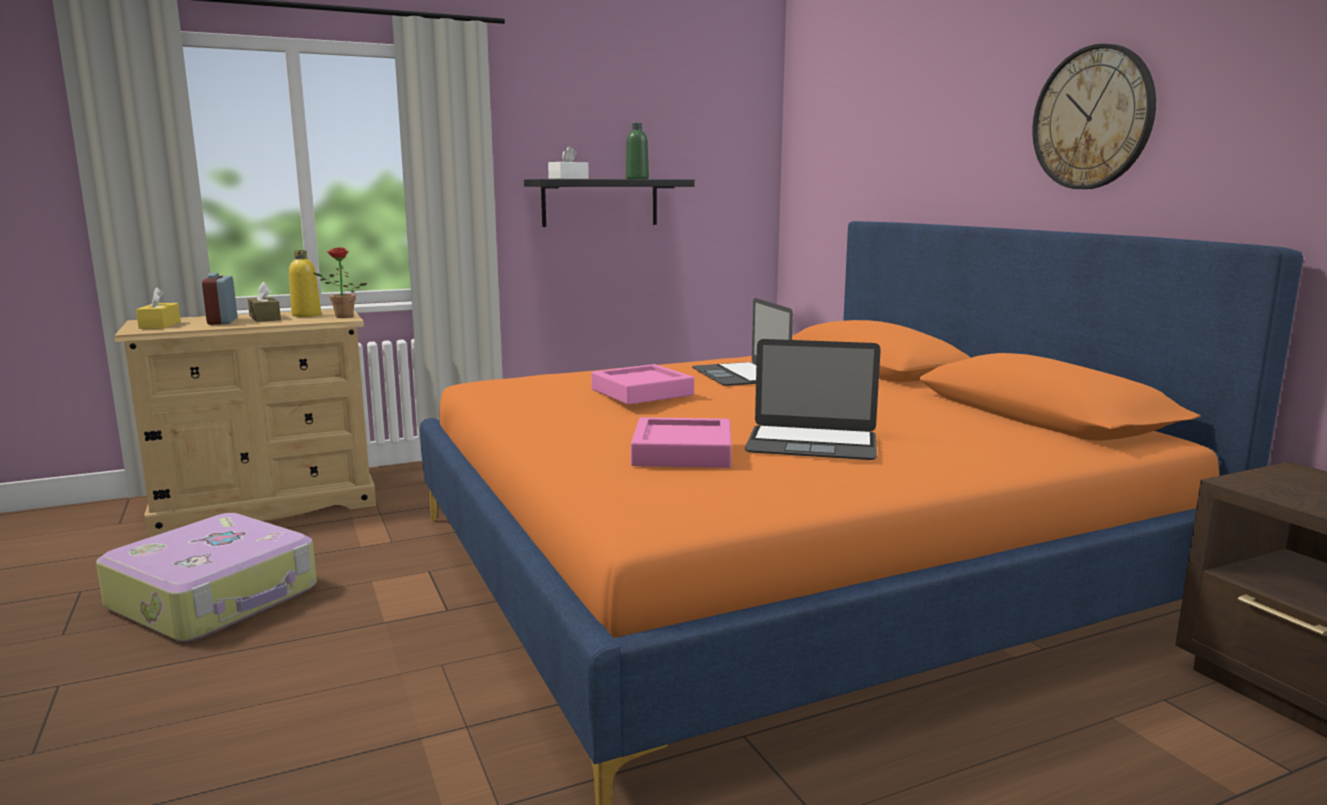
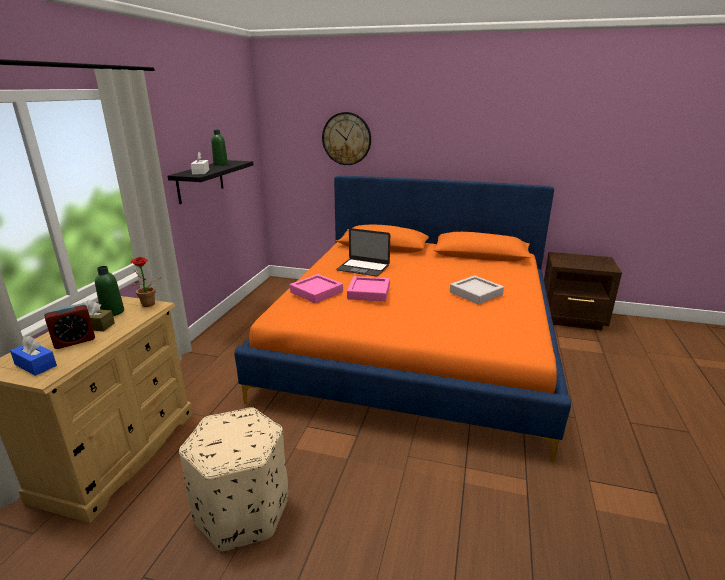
camera: 50 degrees left, 10 degrees up
(160, 325) = (35, 365): yellow tissue box -> blue tissue box
(216, 598) = (242, 511): suitcase -> beige ottoman
(222, 321) = (74, 341): alarm clock -> alarm clock turned 60 degrees counterclockwise
(306, 315) = (113, 312): yellow bottle -> green bottle
(682, 452) = (460, 316): pink tray -> pink tray (316, 292)
(812, 443) = (476, 293): laptop -> grey tray
(1092, 118) = (466, 135): wall clock -> wall clock (346, 139)

